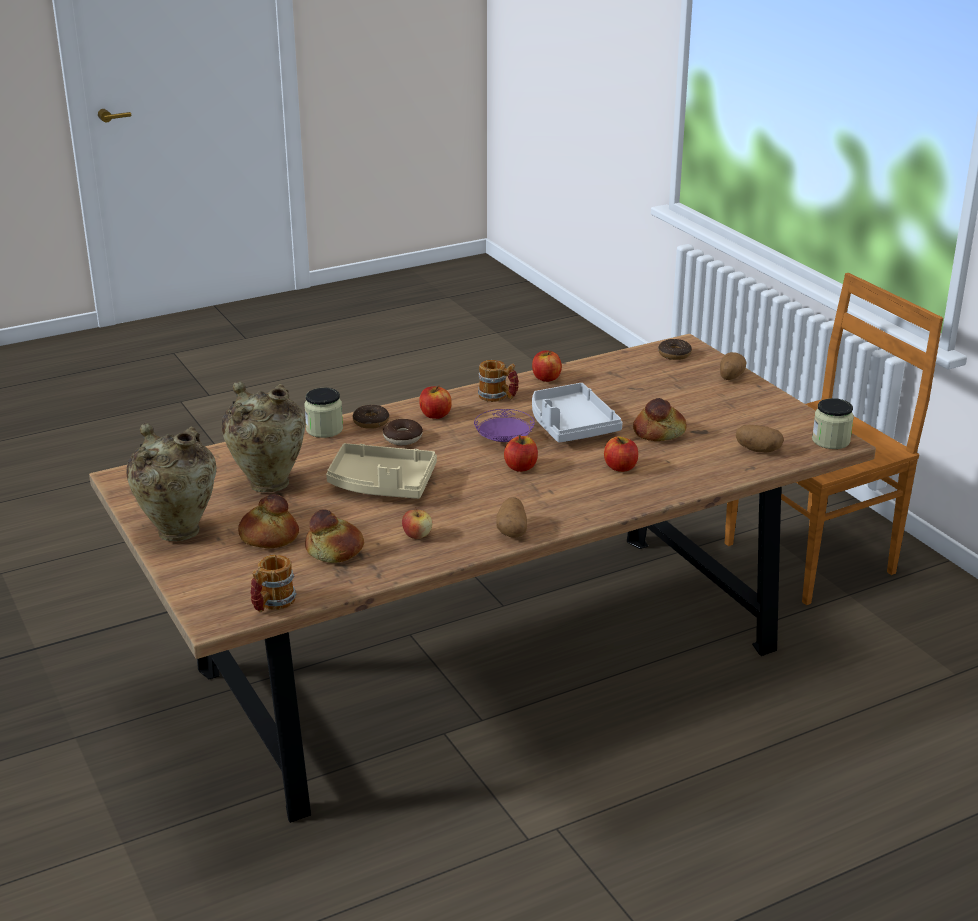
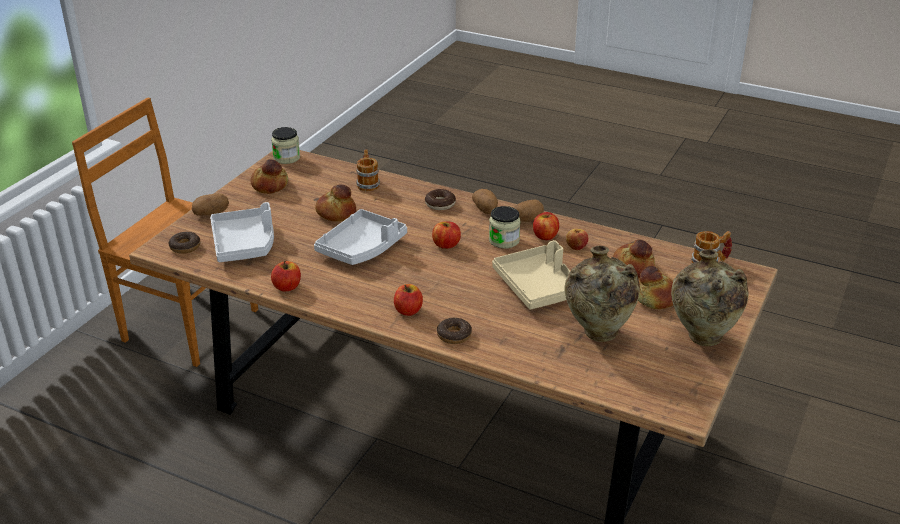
camera: 125 degrees left, 5 degrees up
(324, 429) = (492, 352): jar -> jar (504, 240)
(402, 438) = (462, 308): donut -> donut (440, 204)
(498, 397) = (346, 295): mug -> mug (368, 183)
(504, 440) = (415, 265): purple plate -> none
(620, 467) = (403, 211): apple -> apple (545, 236)
(648, 378) = (245, 244): none -> grey tray
(758, 450) = (325, 176): potato -> potato (485, 210)
(765, 416) = (270, 185): none -> bread

